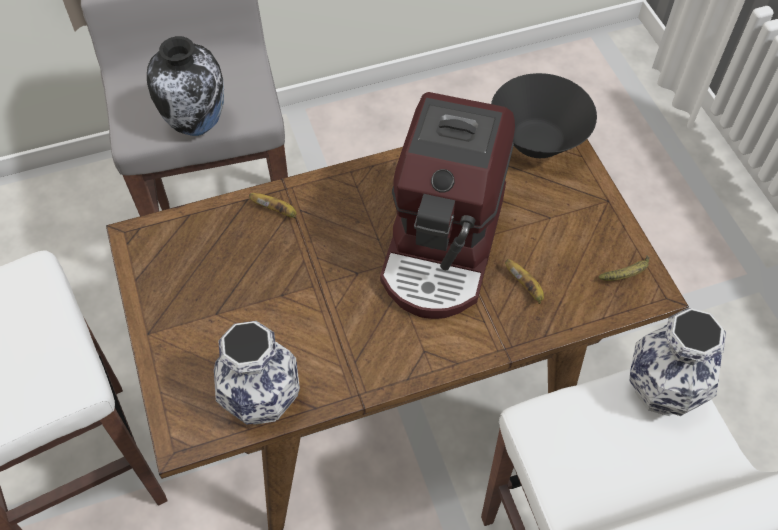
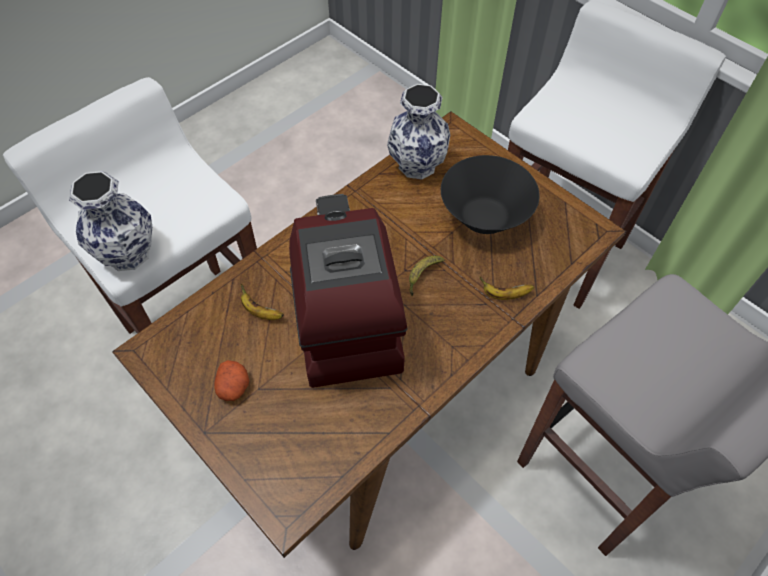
camera: 155 degrees right, 0 degrees up
(198, 125) = (632, 327): vase -> none
(537, 140) = (299, 480): black bowl -> black bowl (484, 217)
(572, 227) = (234, 387): none -> potato
(626, 274) = (172, 358): banana -> banana (422, 276)

